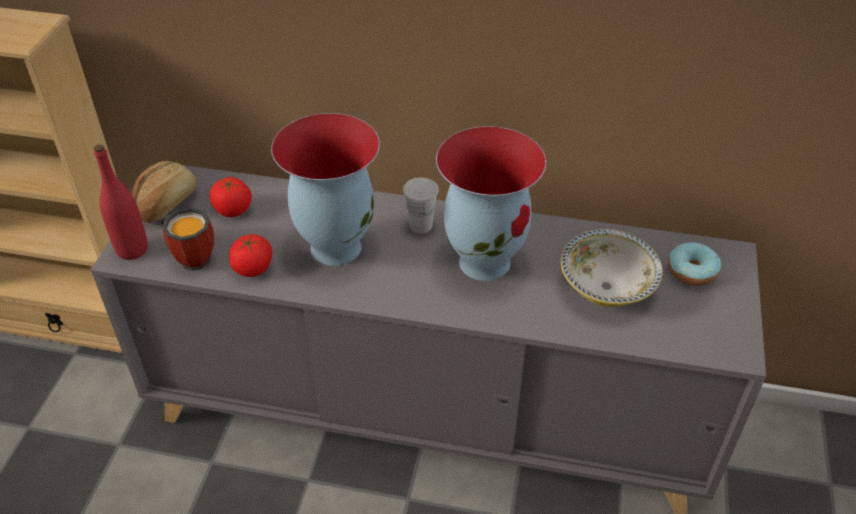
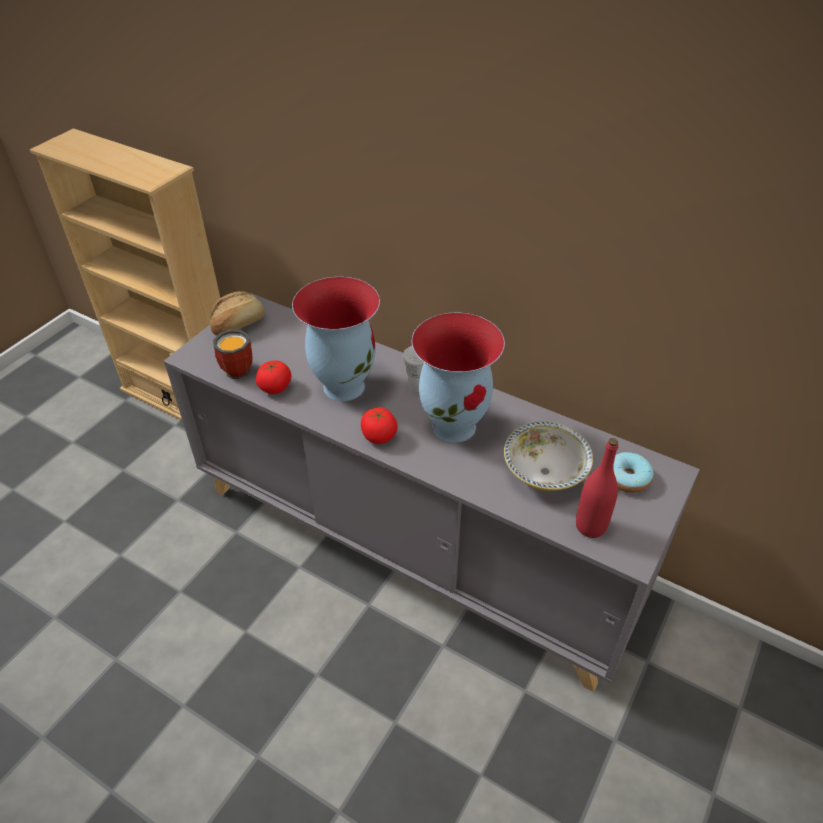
camera: 20 degrees right, 0 degrees up
(132, 250) = (198, 353): red bottle -> red bottle (590, 526)
(233, 210) = (282, 340): tomato -> tomato (379, 436)

